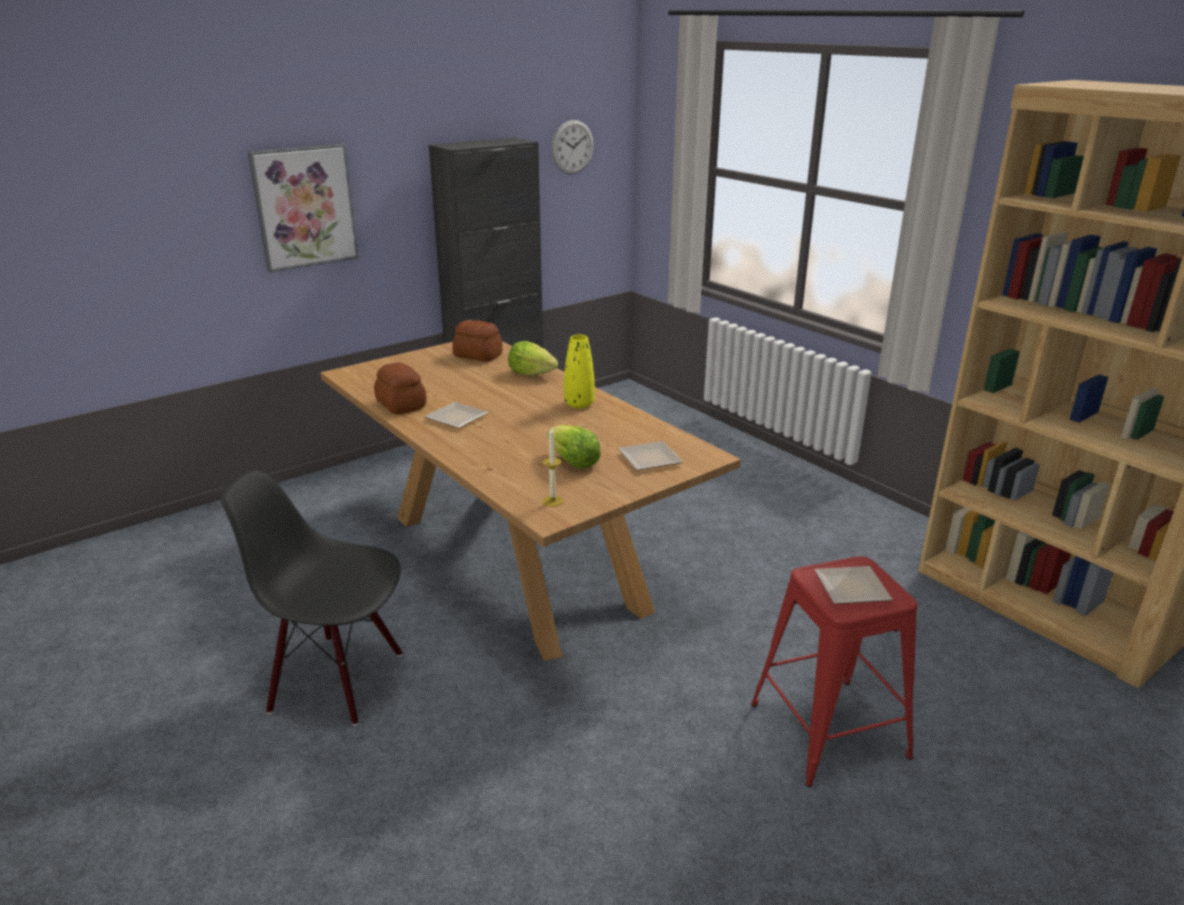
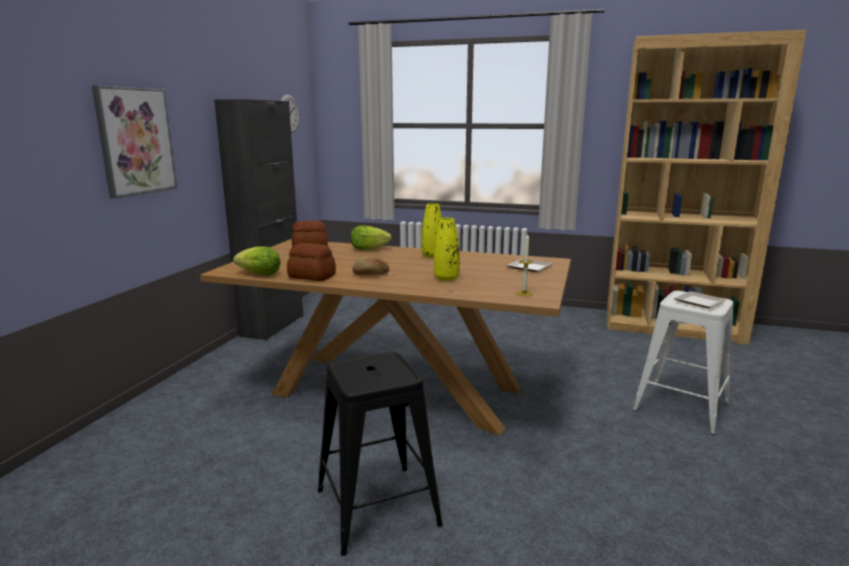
camera: 35 degrees left, 10 degrees down
(338, 680) = (377, 507): black chair -> black stool
(459, 418) = (371, 274): plate -> bread
(521, 448) = (446, 278): none -> yellow vase
(573, 462) = (493, 277): lettuce -> lettuce (259, 274)
(828, 730) = (681, 407): red stool -> white stool

